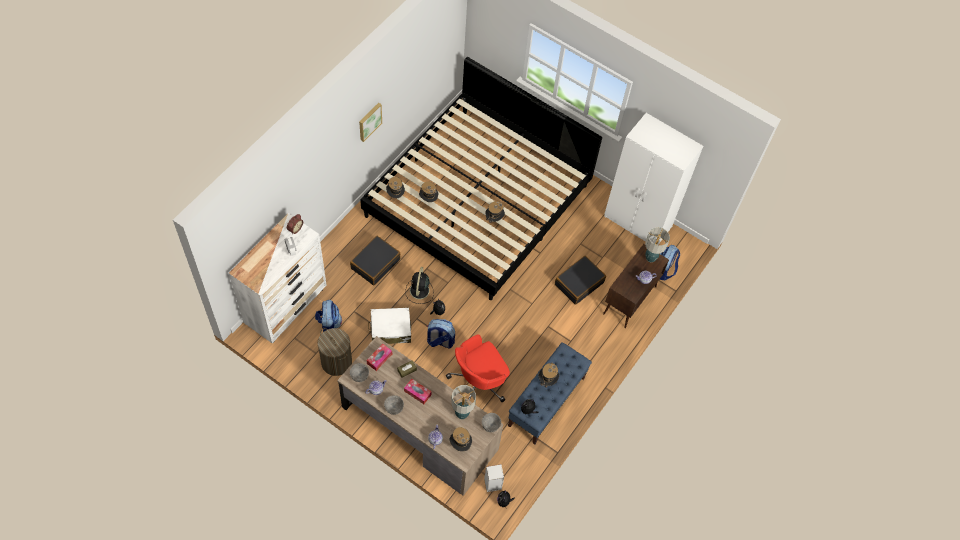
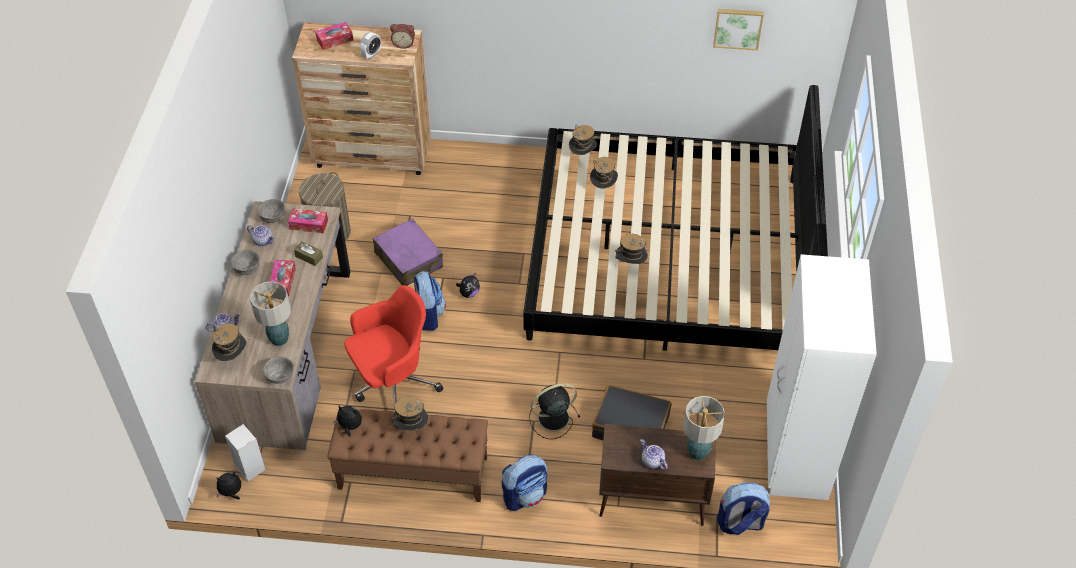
camera: 65 degrees right, 10 degrees down
(261, 263) = (335, 40): none -> tissue box
(286, 306) = (373, 156): white dresser -> brown dresser
(329, 325) = (375, 202): backpack -> backpack (525, 495)
(369, 121) = (605, 28): picture -> picture (738, 28)
(375, 264) = (491, 203): black suitcase -> none
(390, 329) = (408, 260): white suitcase -> purple suitcase
(419, 291) = (484, 262): black fan -> black fan (552, 418)
(478, 382) = (393, 383): red office chair -> red office chair turned 120 degrees clockwise
(546, 402) = (412, 473): blue bench -> brown bench

